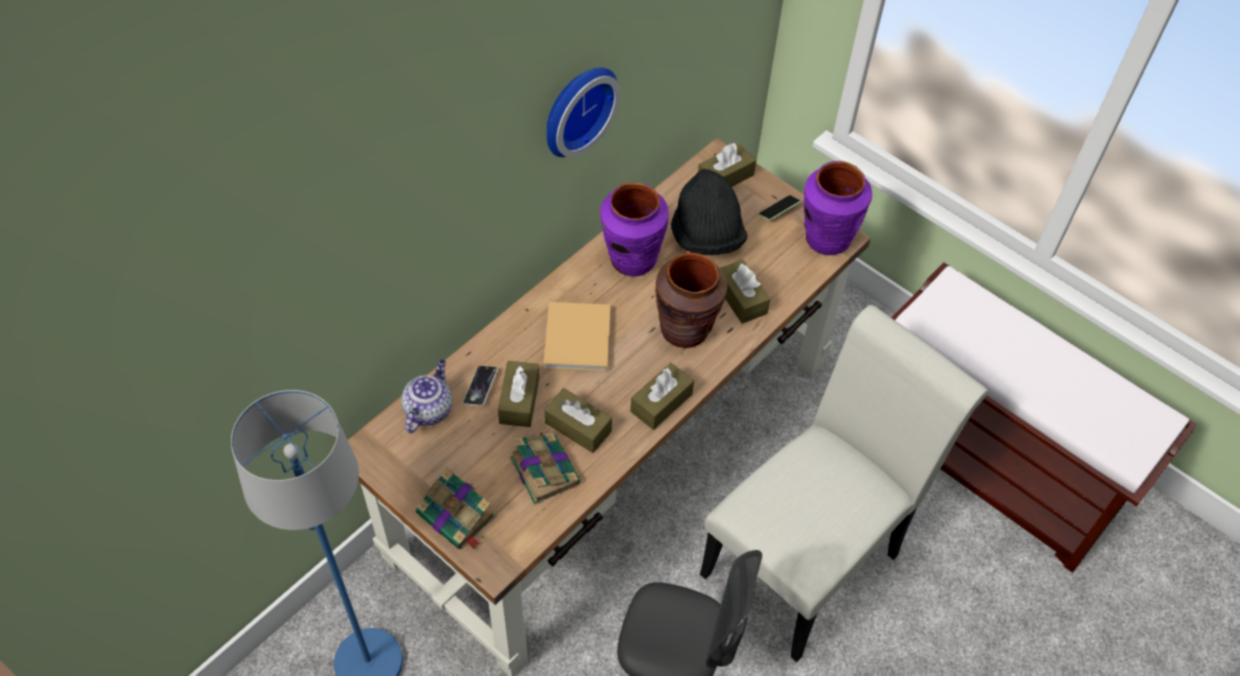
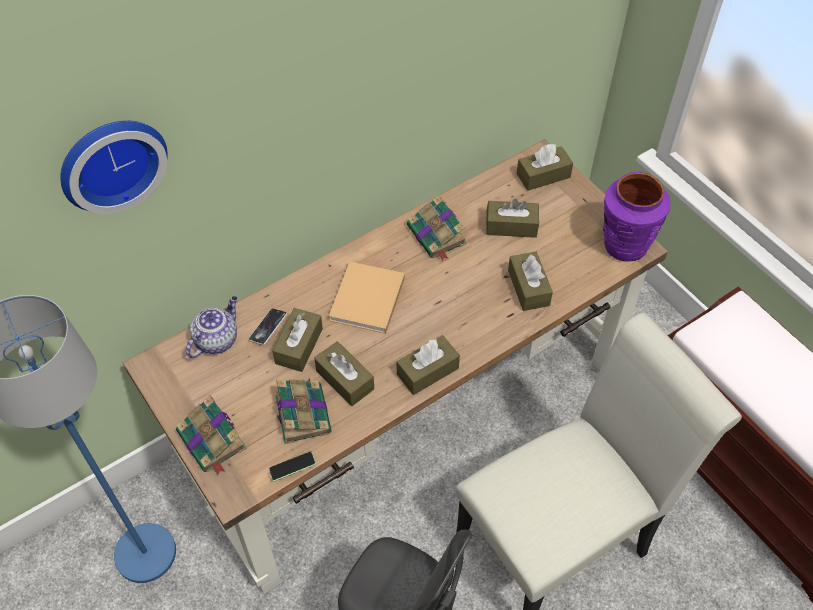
camera: 15 degrees right, 0 degrees up
(575, 108) = (388, 83): wall clock -> wall clock (110, 161)
(632, 259) = (437, 236): purple vase -> book
(685, 329) = (468, 307): brown vase -> none
(706, 236) = (511, 226): black hat -> brown tissue box
(779, 211) = (585, 214): phone -> phone (293, 469)

